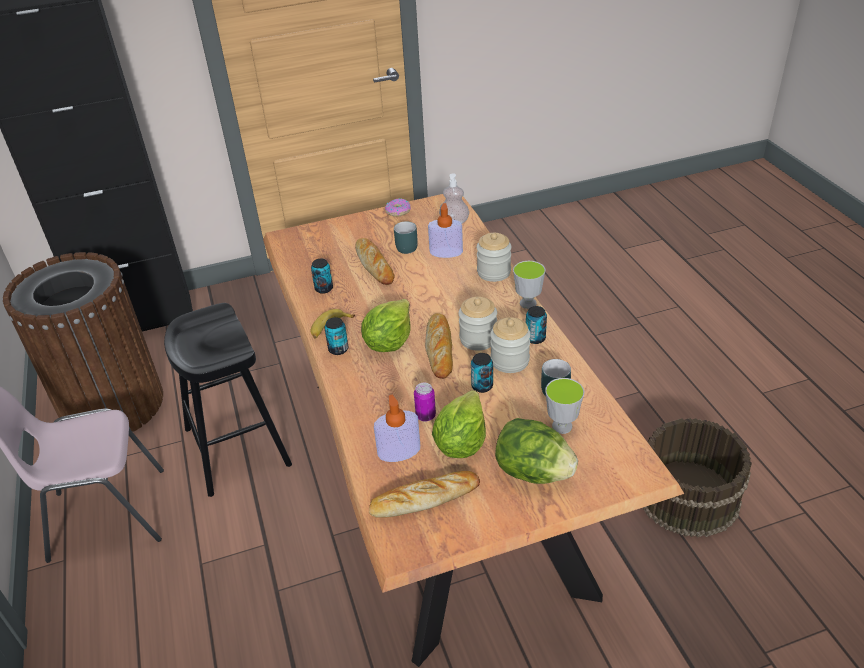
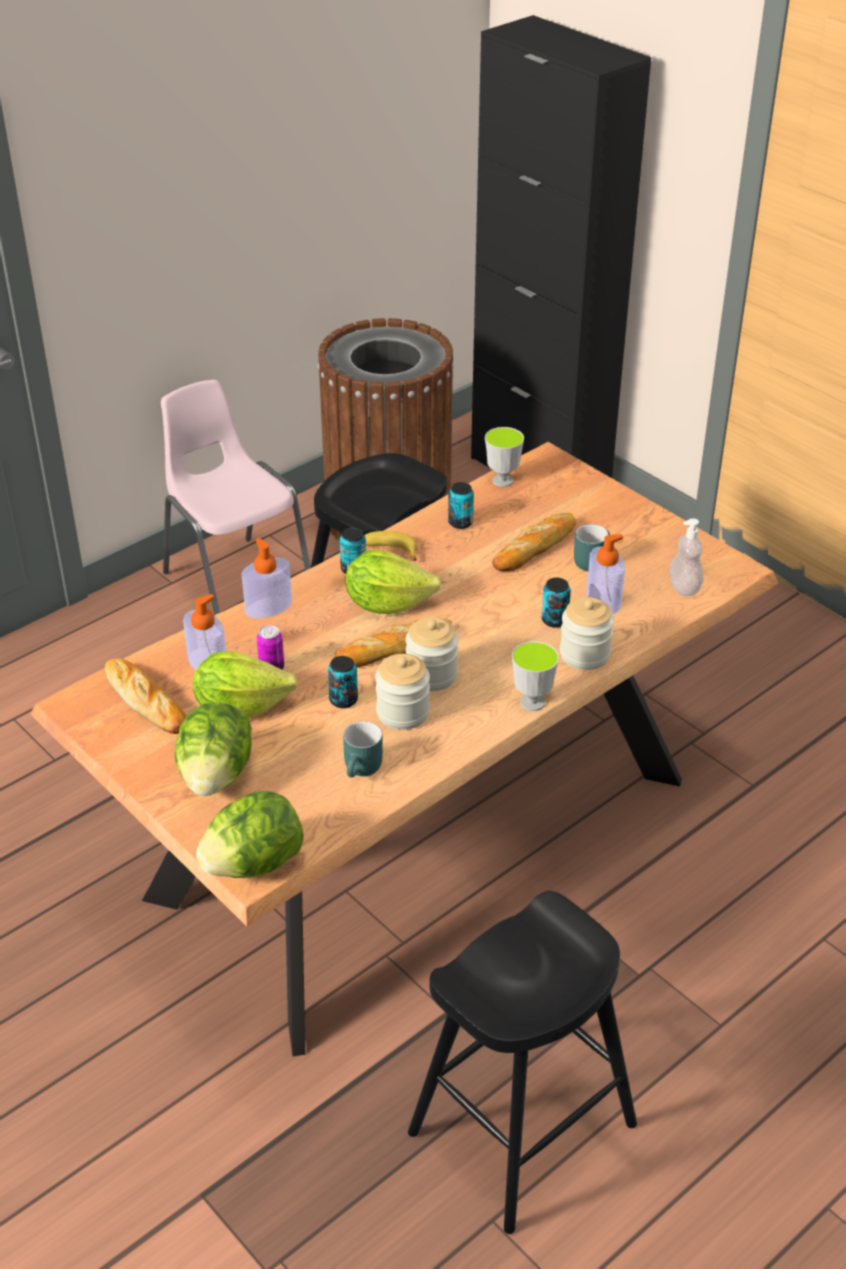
camera: 65 degrees right, 0 degrees up
(352, 403) = (268, 607): none -> soap dispenser
(398, 211) = (673, 530): donut -> none
(535, 338) = (460, 725): can -> can (554, 620)
(562, 426) = (302, 784): cup -> cup (502, 481)
(636, 469) = (254, 863): none -> lettuce
(688, 497) = (523, 1128): brown bucket -> black stool

